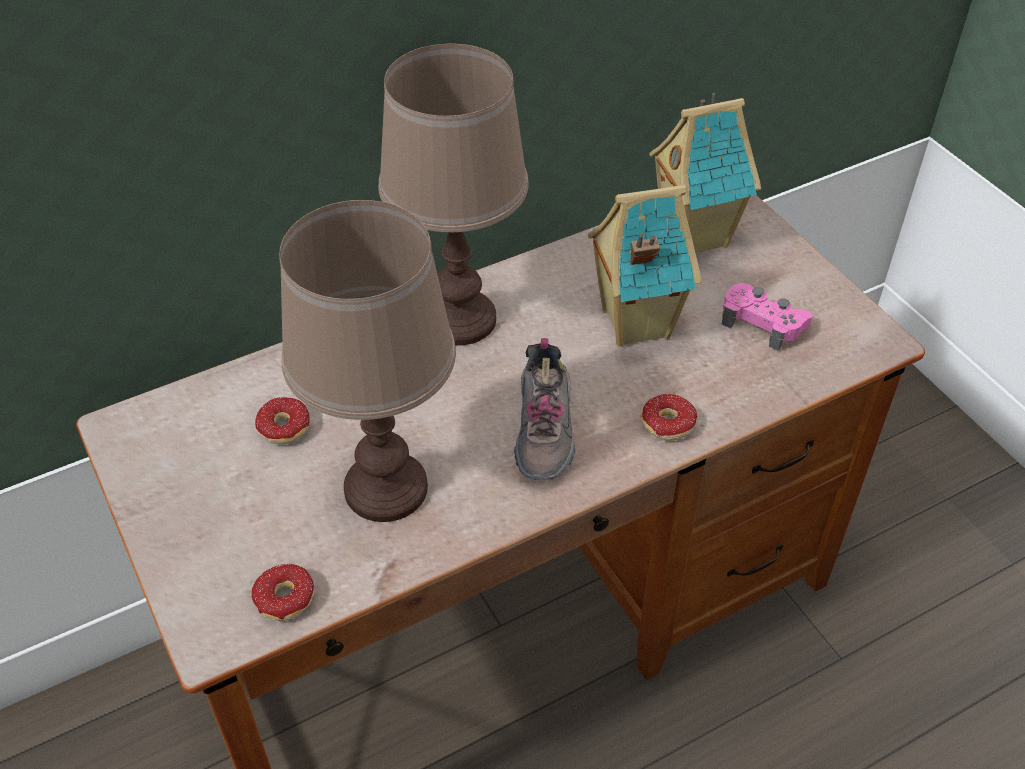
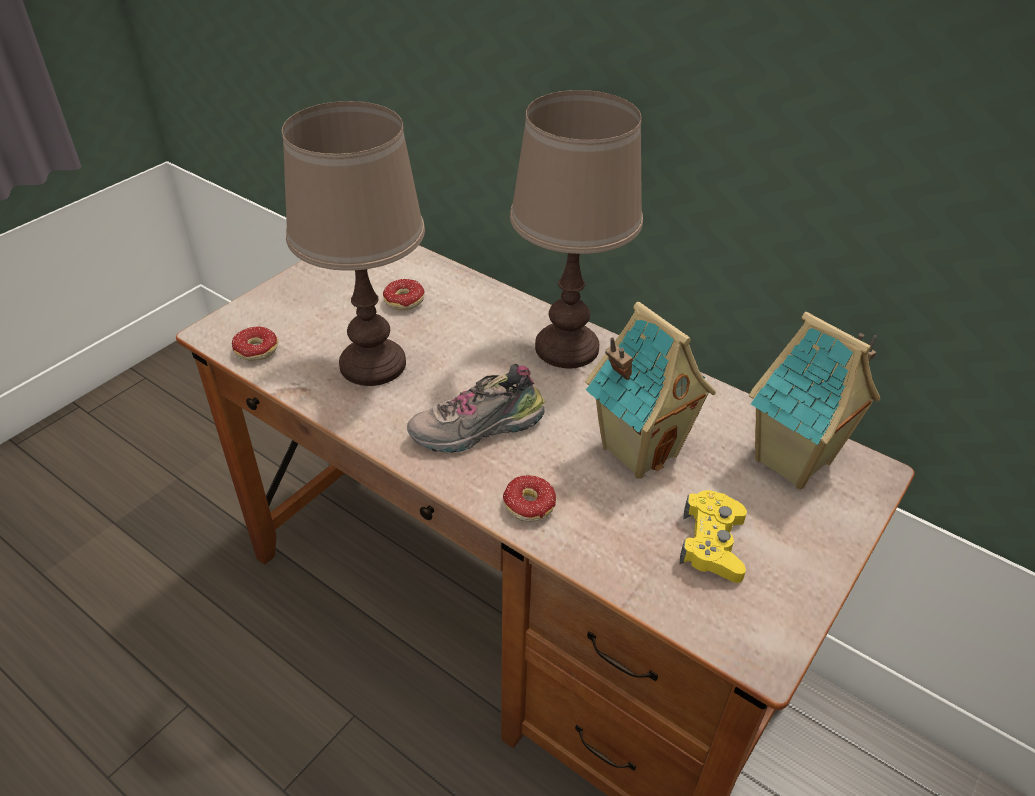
camera: 65 degrees right, 5 degrees down
(763, 322) = (712, 543): pink game controller -> yellow game controller

